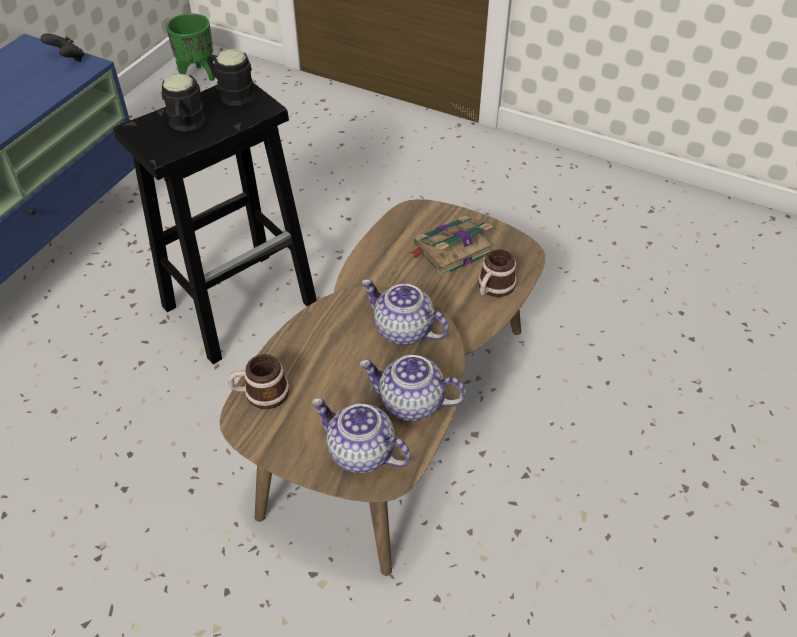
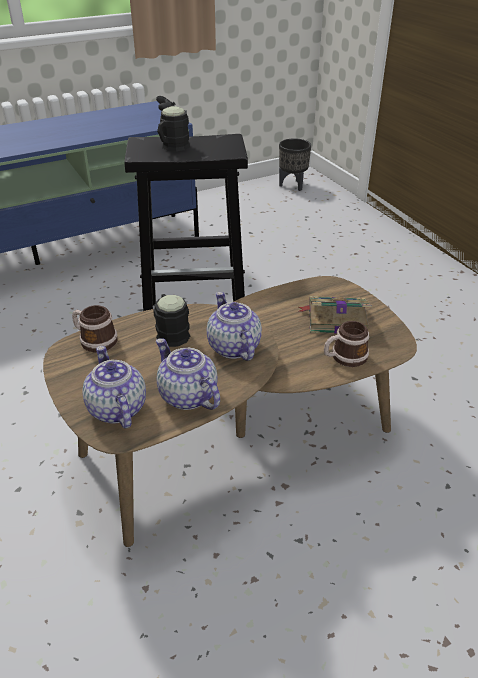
camera: 35 degrees right, 10 degrees down
(198, 75) = (293, 185): green planter -> black planter
(231, 93) = (221, 140): black mug -> black mug (171, 332)

